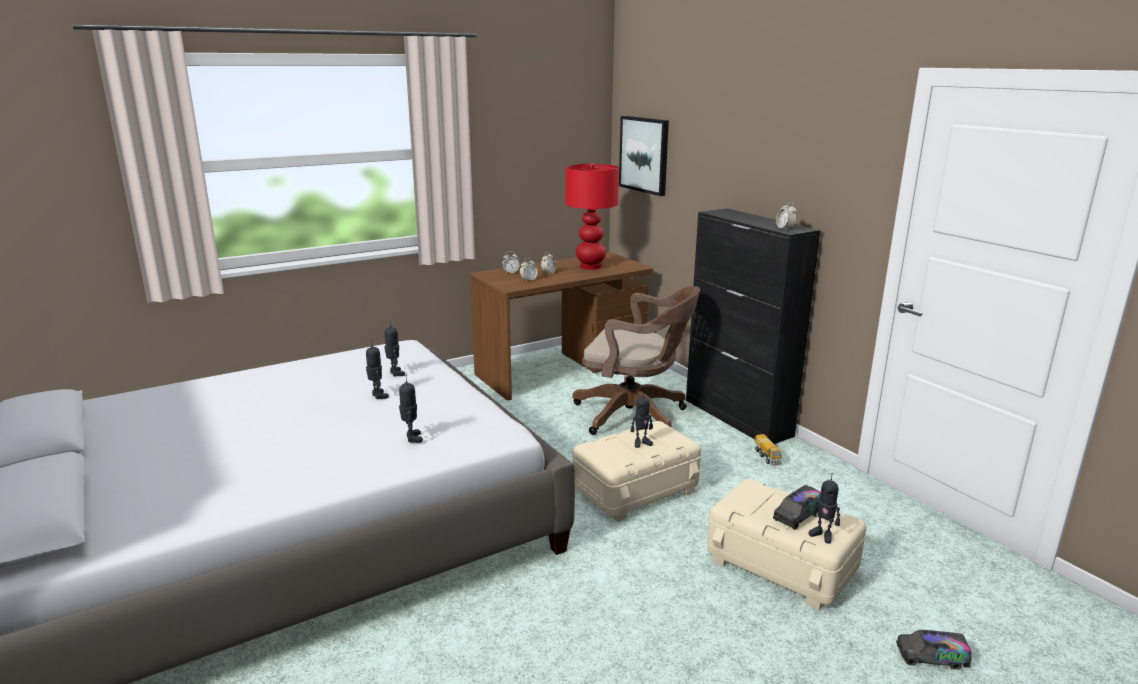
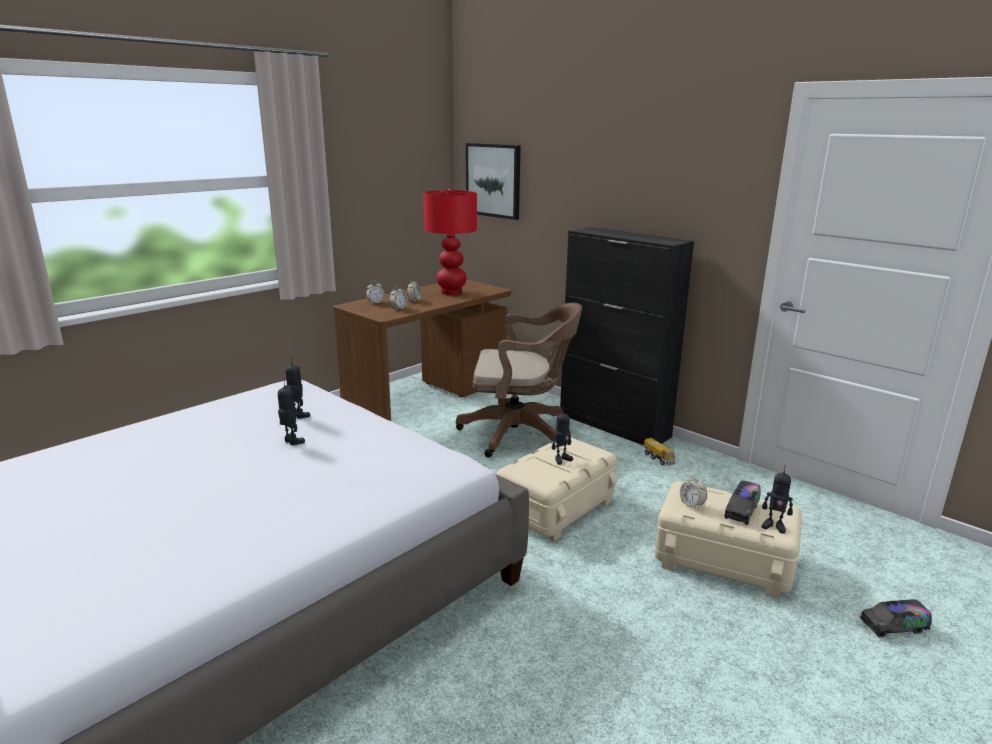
camera: 15 degrees left, 0 degrees up
(411, 438) = (359, 484): toy robot -> none
(785, 229) = (663, 241): alarm clock -> alarm clock (692, 504)

